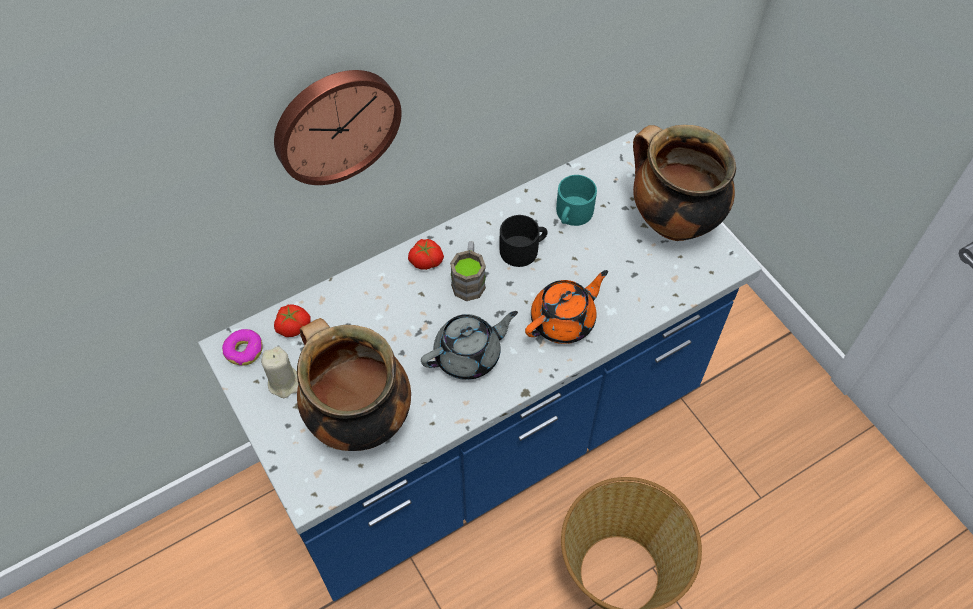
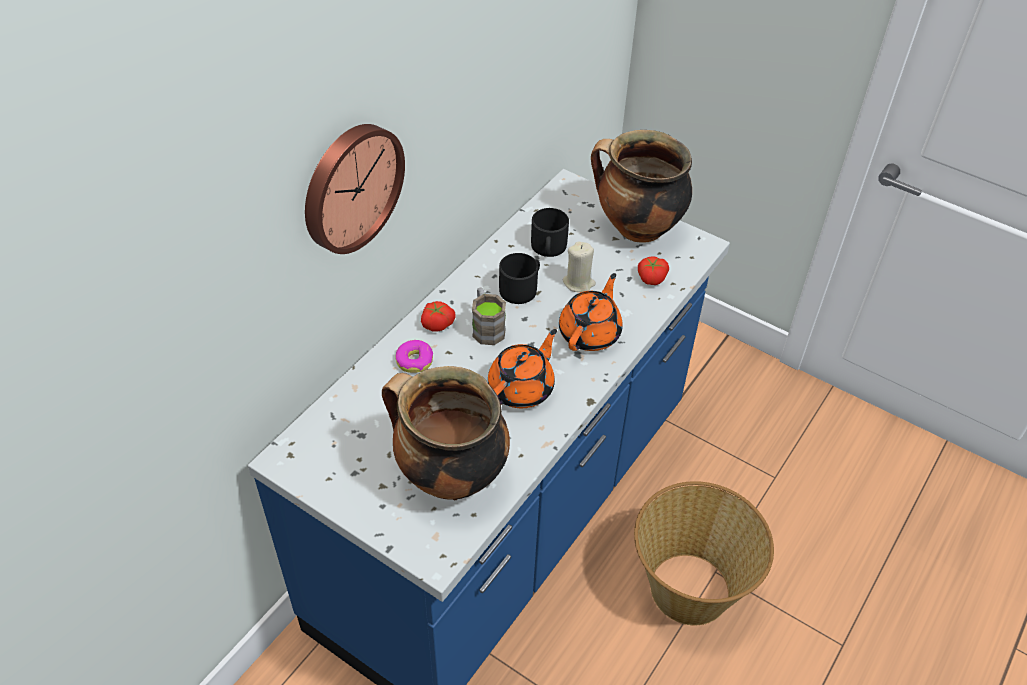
camera: 25 degrees left, 10 degrees down
(244, 350) = (301, 456): donut -> donut (414, 360)
(284, 383) = (358, 470): beige candle -> beige candle (578, 283)
(293, 325) = (338, 418): tomato -> tomato (650, 278)
(469, 355) = (522, 388): grey teapot -> orange teapot
(572, 214) = (548, 248): turquoise mug -> black mug

